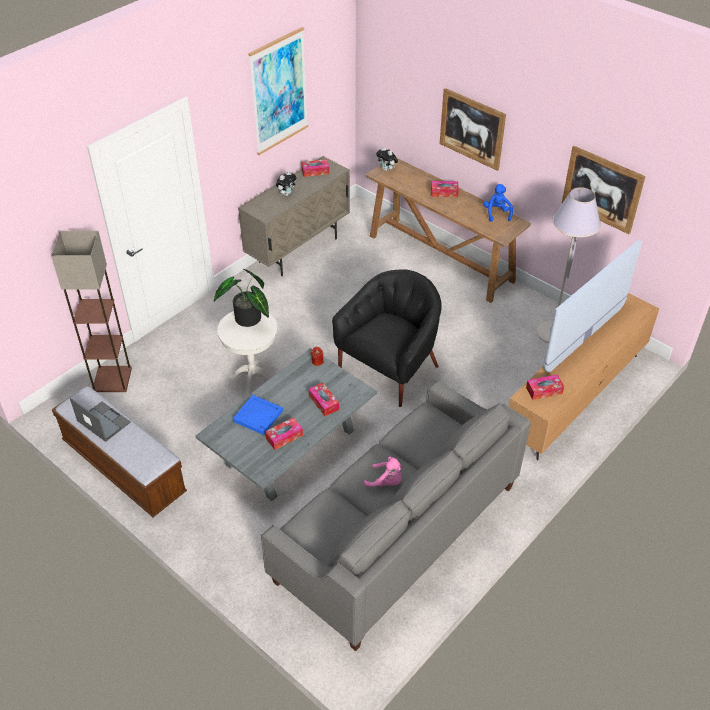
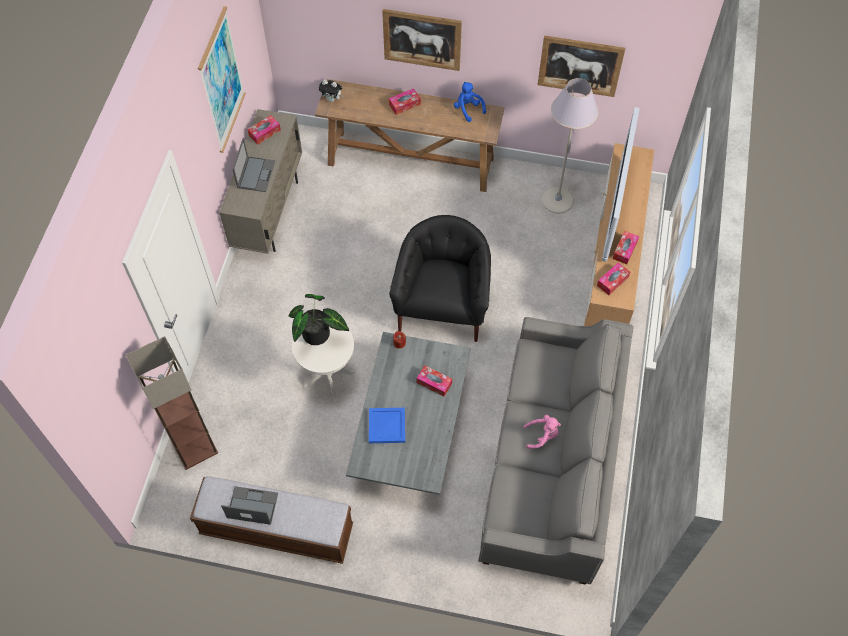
camera: 30 degrees left, 15 degrees up
(284, 437) = (424, 435): tissue box -> tissue box (625, 250)
(286, 194) = (256, 174): plush toy -> laptop

